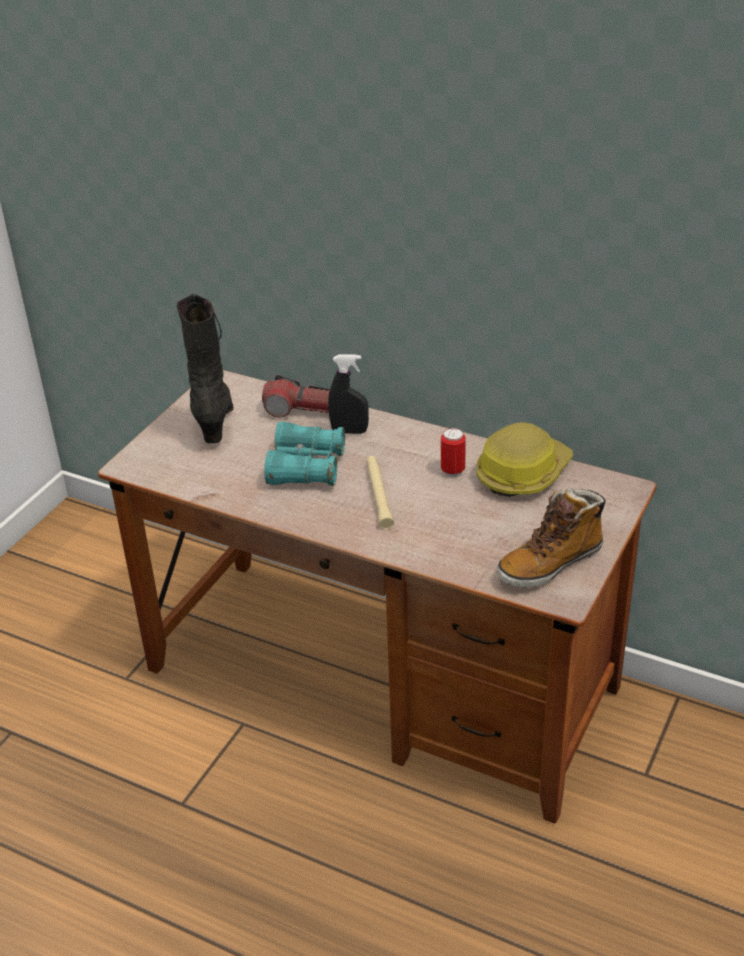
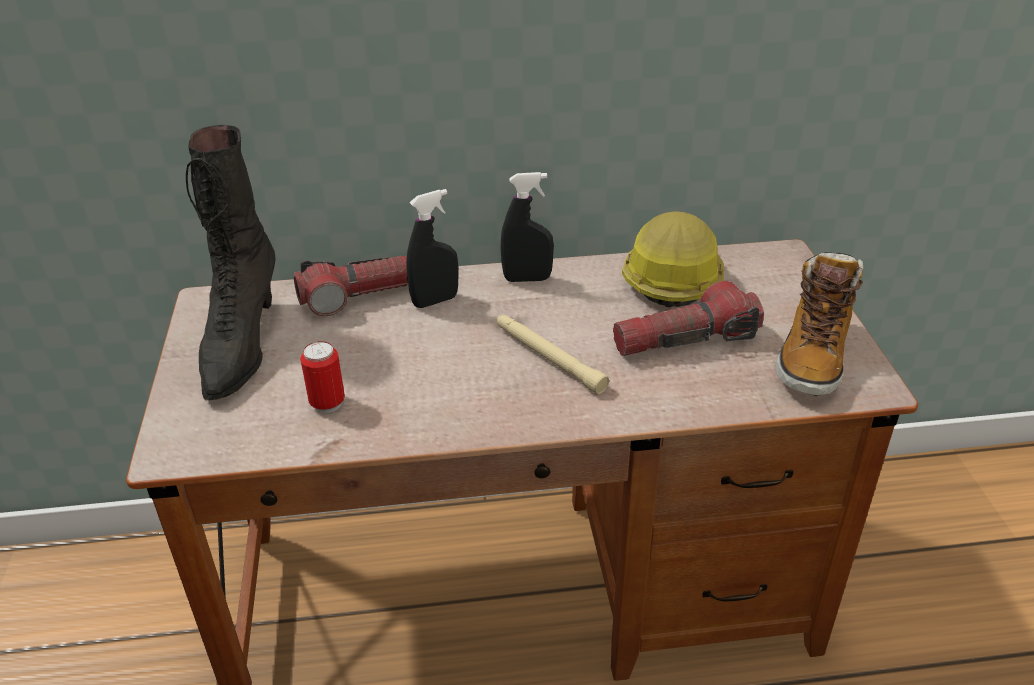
camera: 35 degrees left, 0 degrees up
(214, 417) = (241, 346): black boot -> black boot turned 135 degrees counterclockwise
(306, 467) = (426, 361): turquoise binoculars -> none
(423, 438) = (527, 279): none -> black spray bottle
(452, 471) = (599, 300): can -> can (327, 403)
(478, 519) = (685, 340): none -> flashlight

